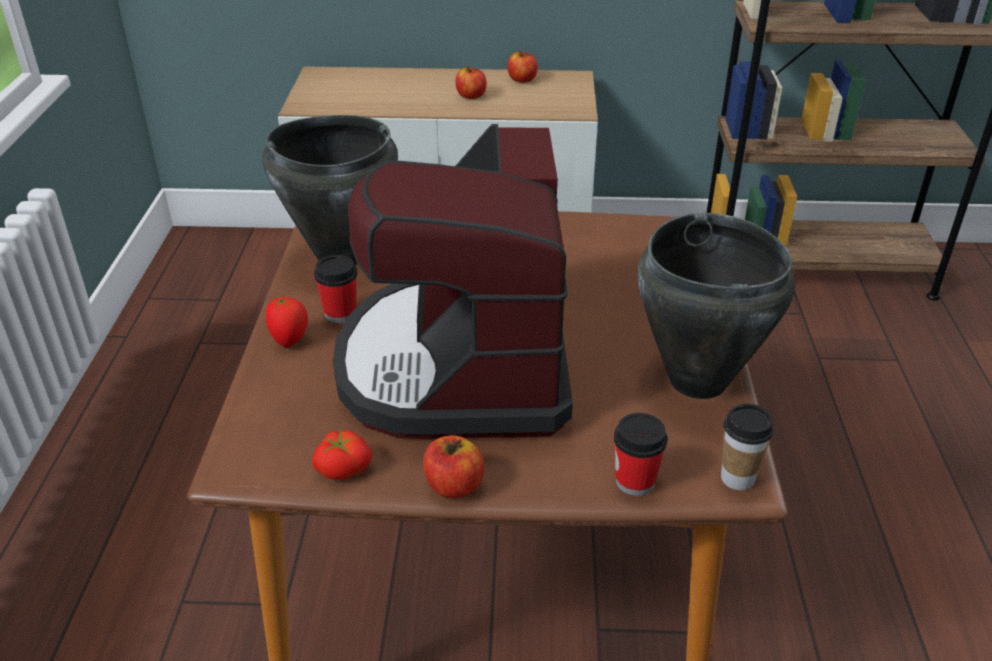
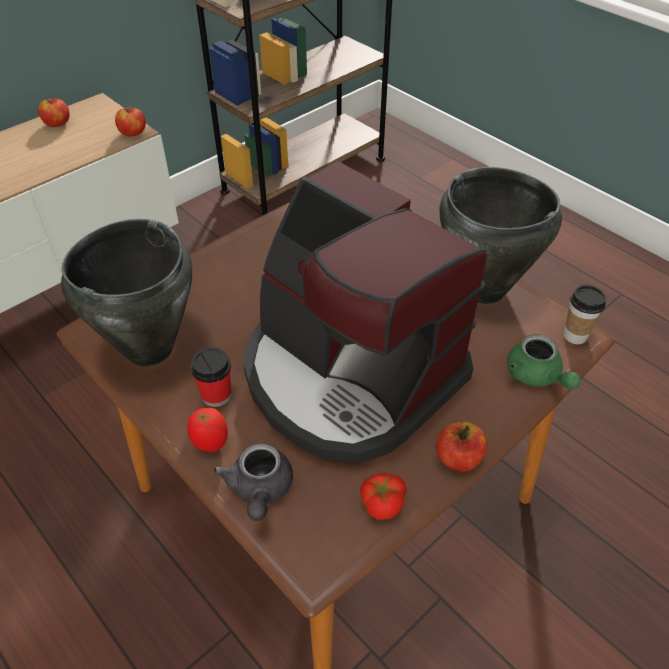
camera: 45 degrees left, 10 degrees up
(274, 393) = (260, 490): none -> grey teapot
(471, 96) = (33, 156): apple -> apple (133, 133)
(635, 481) = (537, 376): cup -> green teapot

